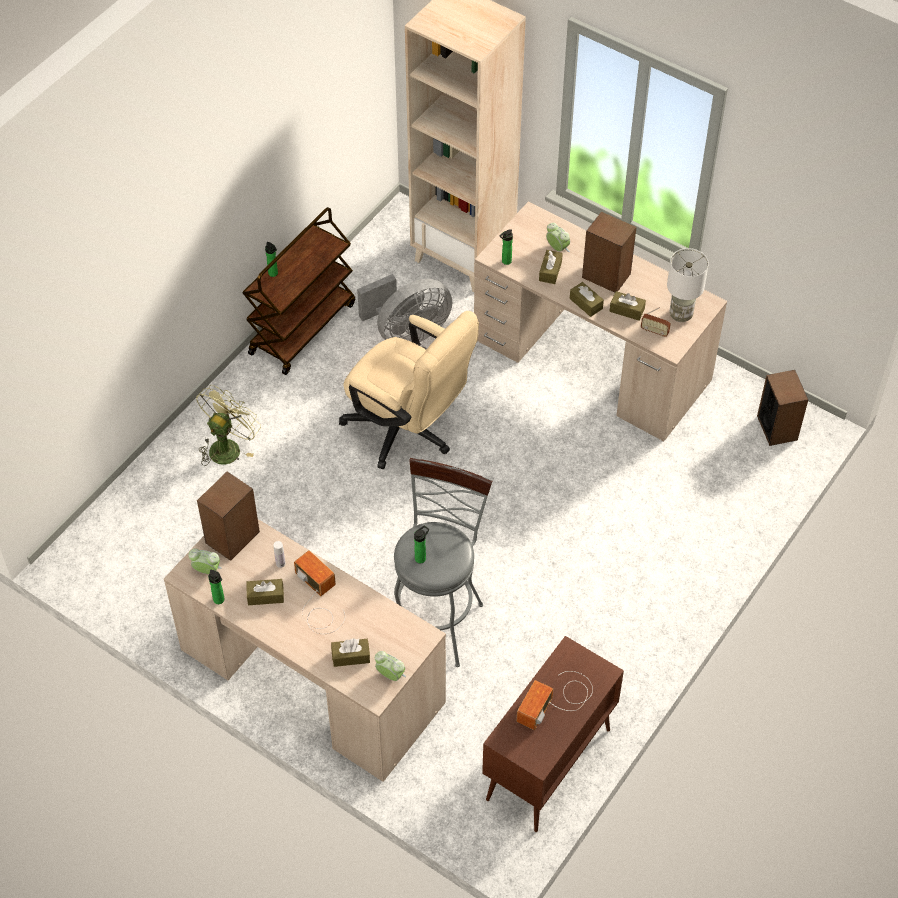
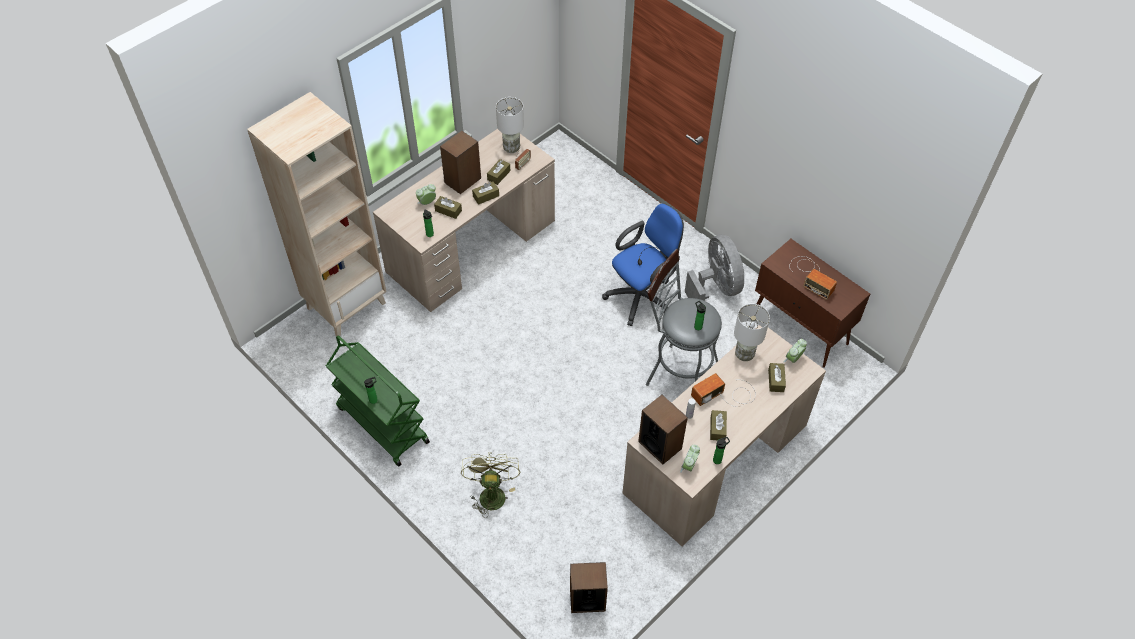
camera: 80 degrees left, 0 degrees up
(228, 446) = (491, 493): green fan -> green fan turned 45 degrees clockwise
(302, 327) = (382, 424): brown cart -> green cart
(387, 616) = (744, 354): none -> white table lamp
(407, 333) = (411, 353): grey fan -> grey fan (715, 288)
(408, 431) = (508, 366): beige office chair -> none
(558, 561) = (642, 296): none -> blue office chair
(777, 428) = (558, 161): speaker -> speaker (587, 599)

